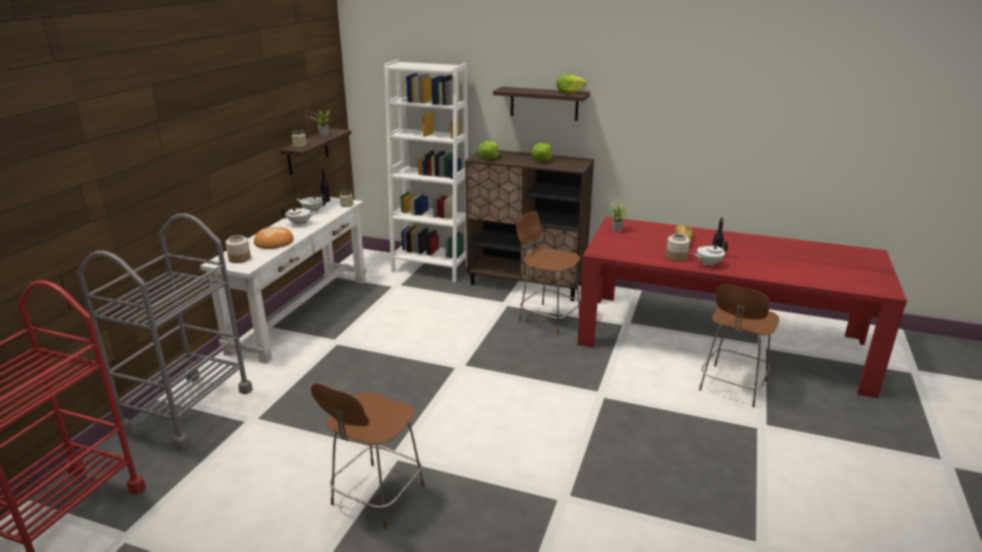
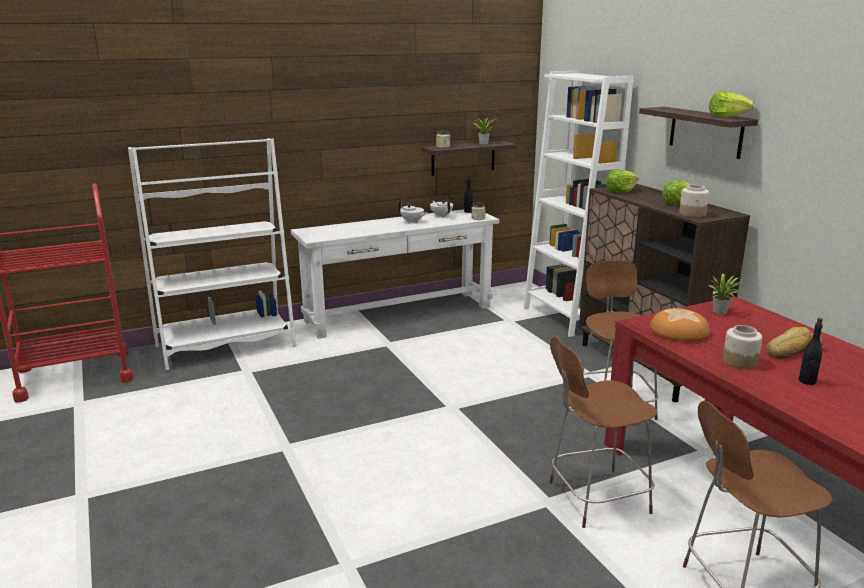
camera: 45 degrees right, 5 degrees down
(187, 410) = (226, 346): grey cart -> white bookcase
(240, 259) = (321, 232): jar -> jar (692, 214)
(274, 242) = (367, 228): bread -> bread (679, 331)
(376, 497) = (224, 467): brown chair -> brown chair (595, 498)
(708, 264) = (773, 384): white teapot -> none

